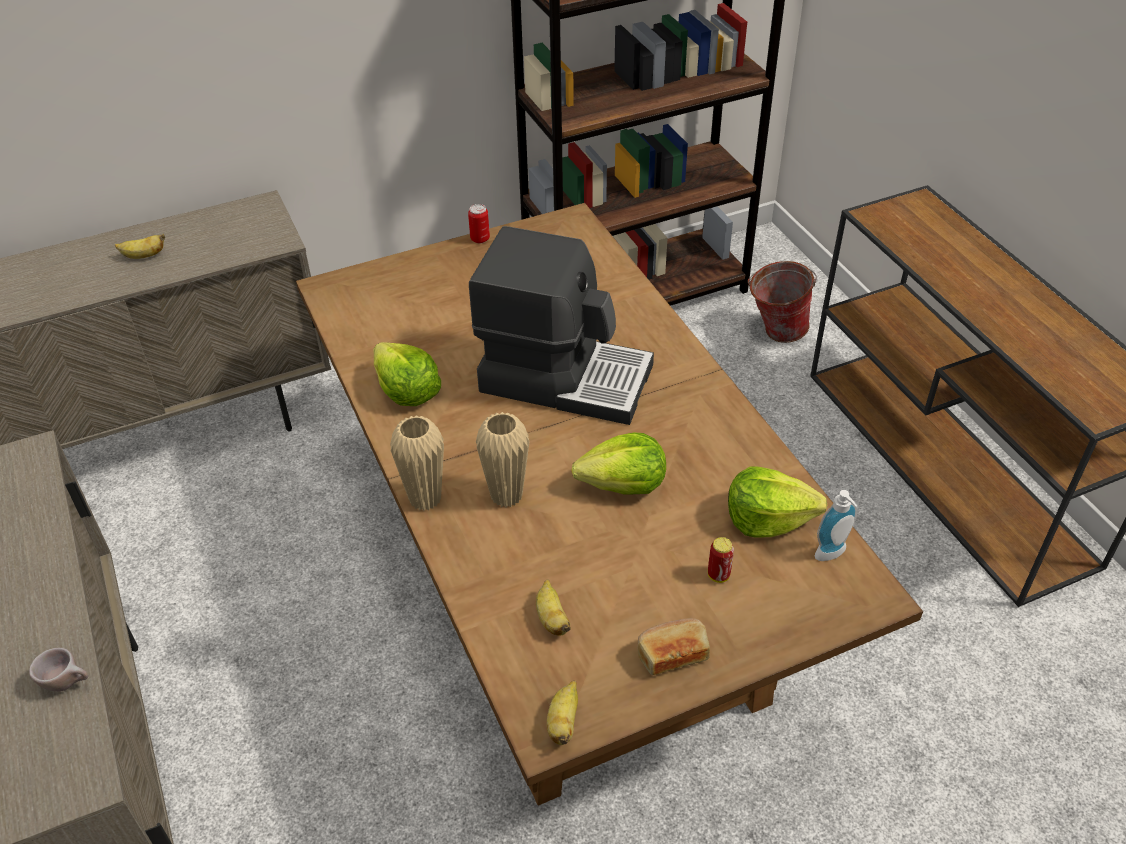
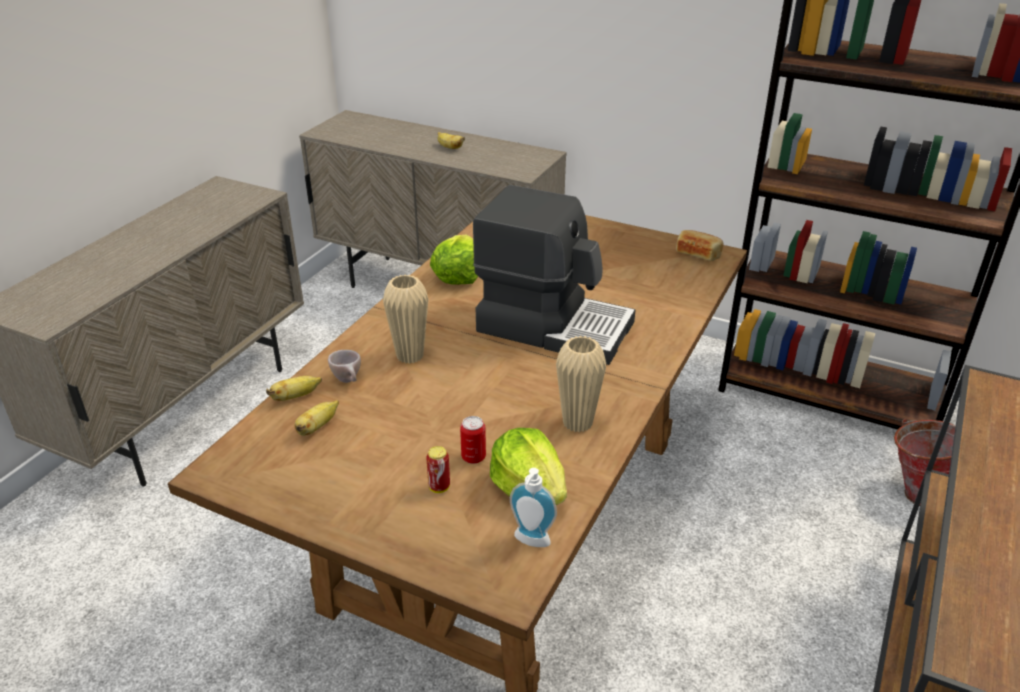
camera: 50 degrees right, 10 degrees down
(68, 683) = (113, 285): beige cup -> beige cup (349, 380)
(425, 499) = (370, 327): beige vase -> beige vase (577, 423)
(480, 238) = (639, 231): can -> can (473, 457)
(563, 722) = (228, 476): banana -> banana (295, 397)
(565, 377) = (554, 325): coffee machine -> coffee machine turned 45 degrees counterclockwise
(623, 484) = (480, 399): lettuce -> none
(672, 654) = (336, 499): bread -> bread (698, 254)

